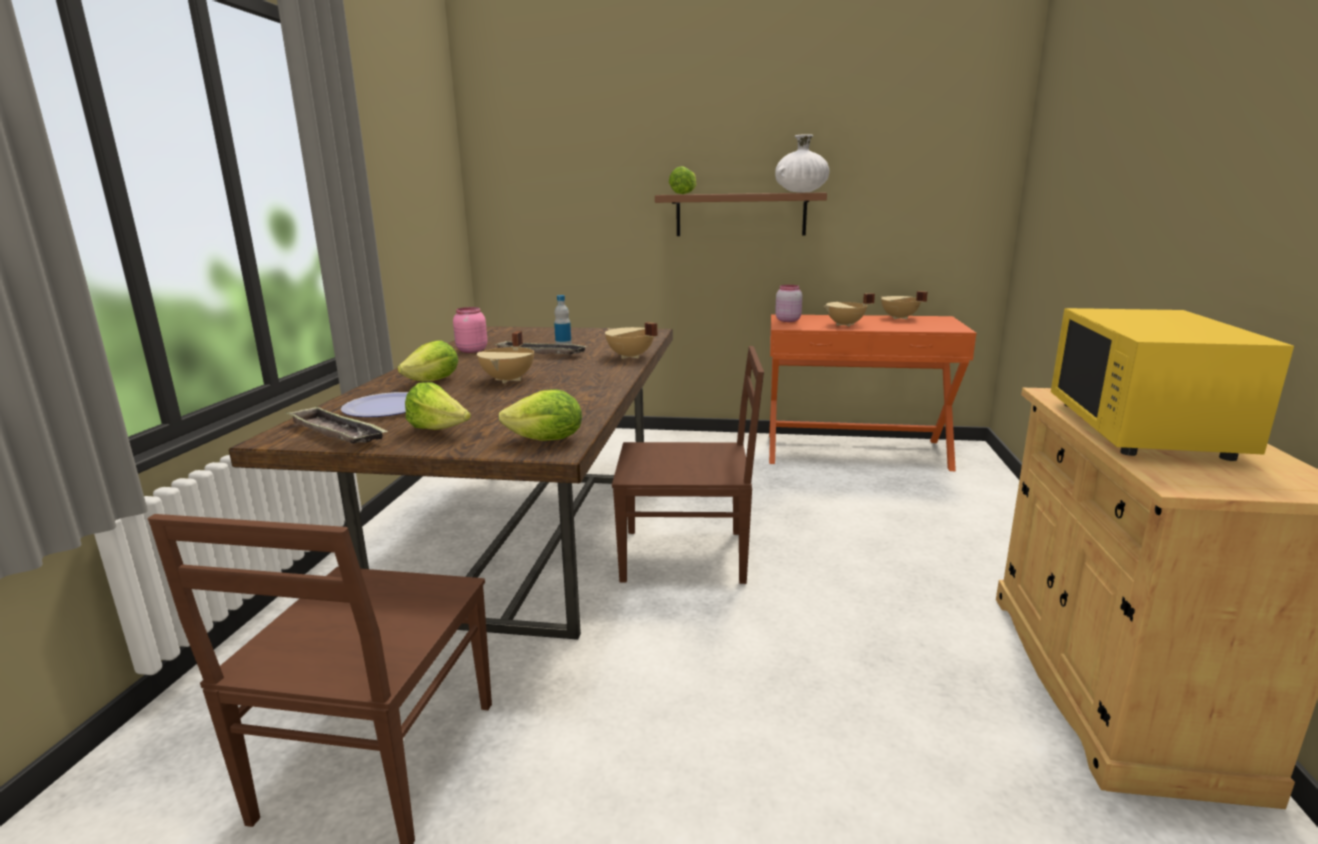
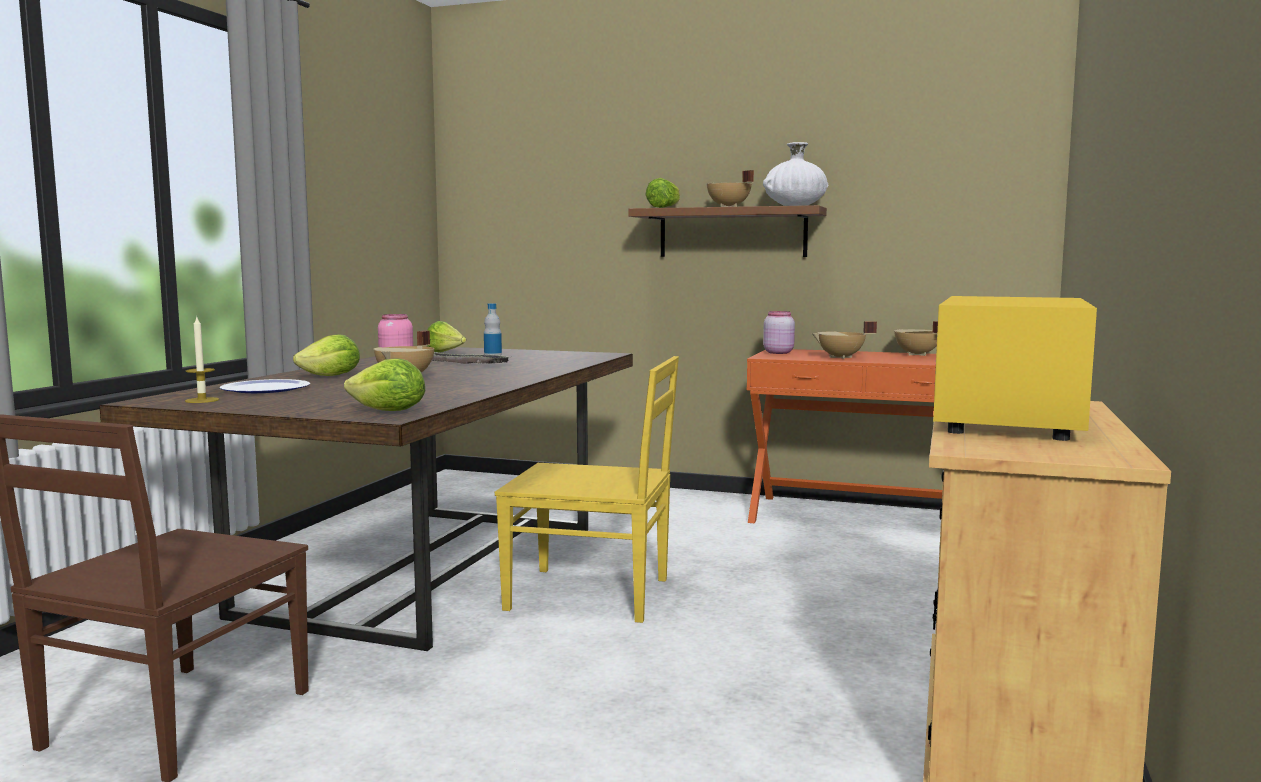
camera: 10 degrees right, 10 degrees down
(336, 433) = (202, 400): tray -> candle
(439, 430) = (297, 402): lettuce -> lettuce (446, 353)
(630, 357) = (553, 368): beige cooking pot -> beige cooking pot (728, 207)
(687, 556) = (592, 595): brown chair -> yellow chair

